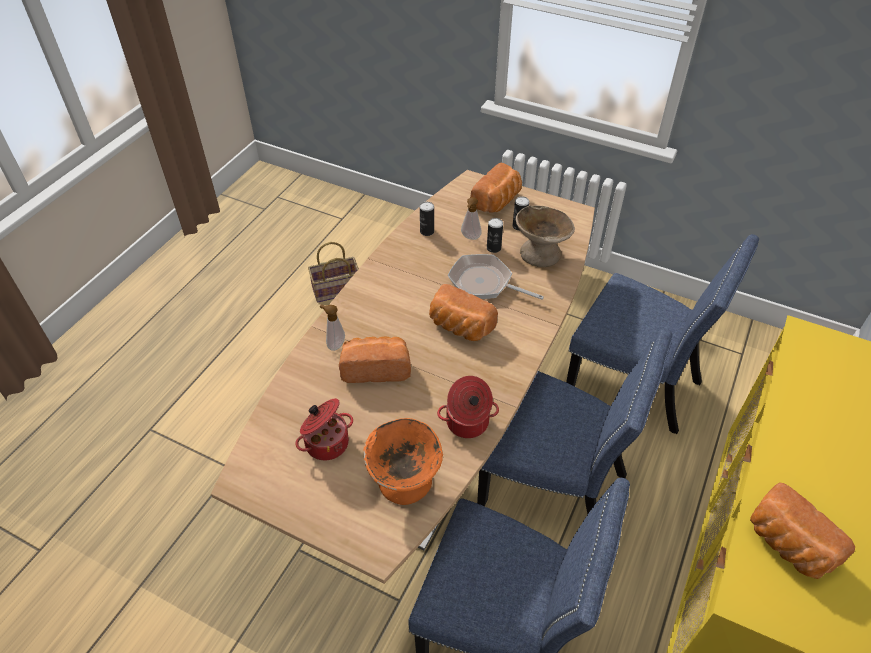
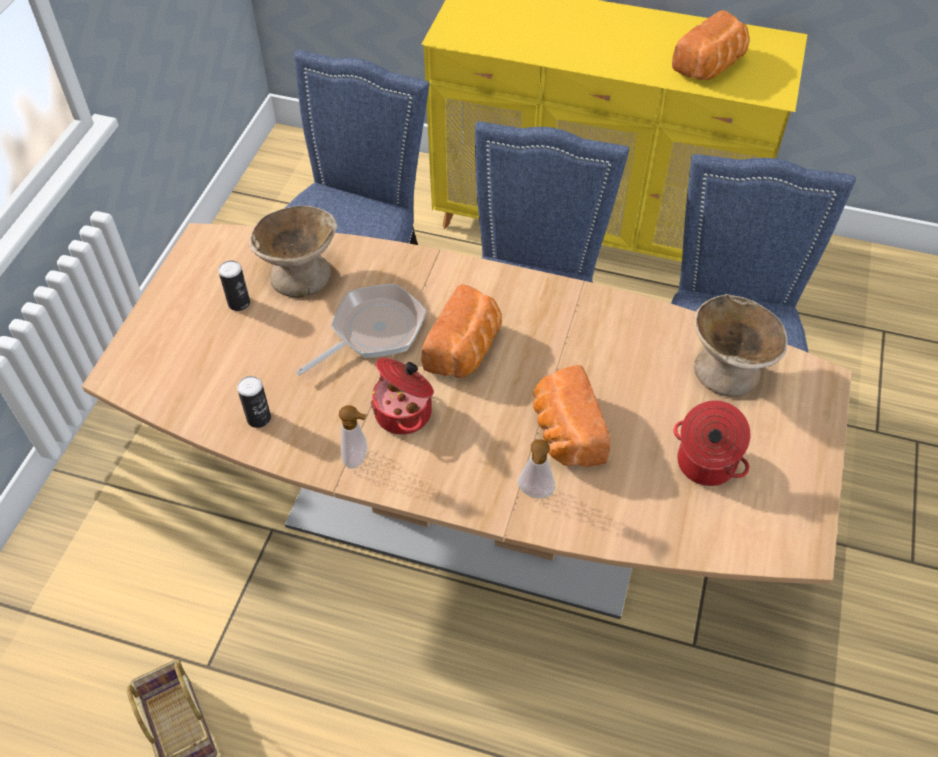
camera: 100 degrees left, 5 degrees up
(405, 480) = (726, 371): orange bowl -> beige bowl
(467, 423) = (623, 323): cooking pot -> cooking pot (405, 412)
(470, 238) = (271, 359): soap dispenser -> soap dispenser (358, 459)
(484, 283) = (372, 331): frying pan -> frying pan turned 150 degrees counterclockwise
(493, 248) = (293, 328): can -> none
(497, 201) = (176, 334): bread -> none

